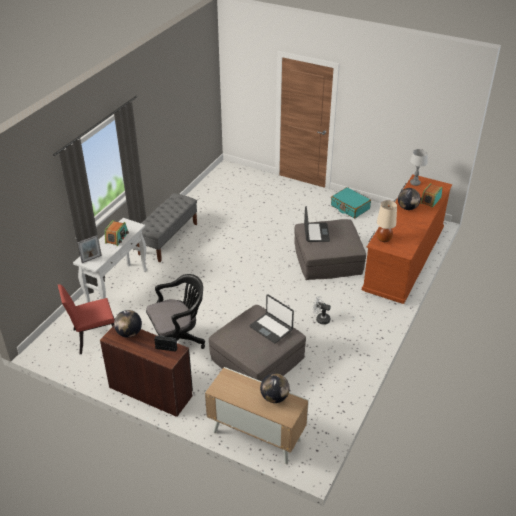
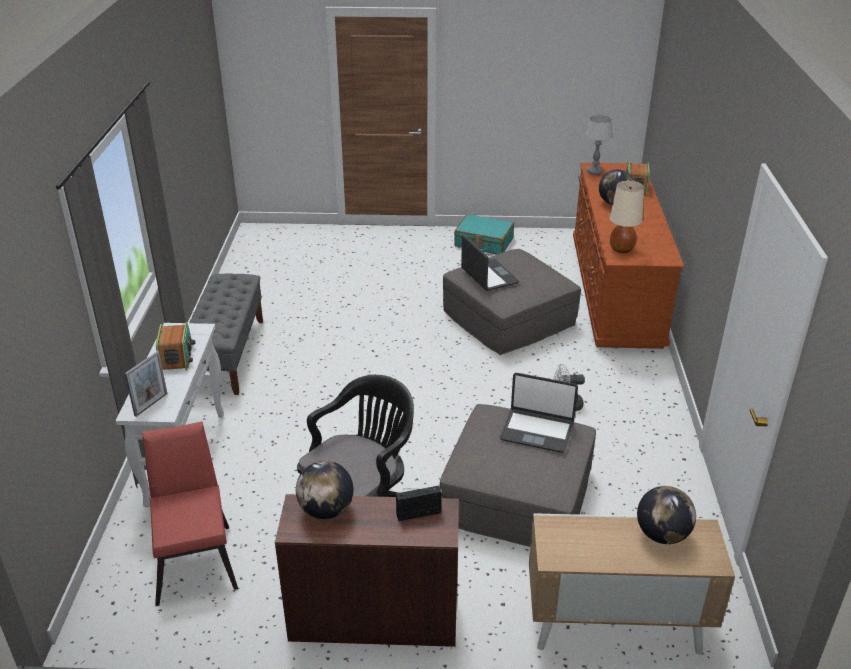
camera: 25 degrees left, 5 degrees down
(93, 337) = (195, 558): red chair -> red chair turned 120 degrees clockwise

